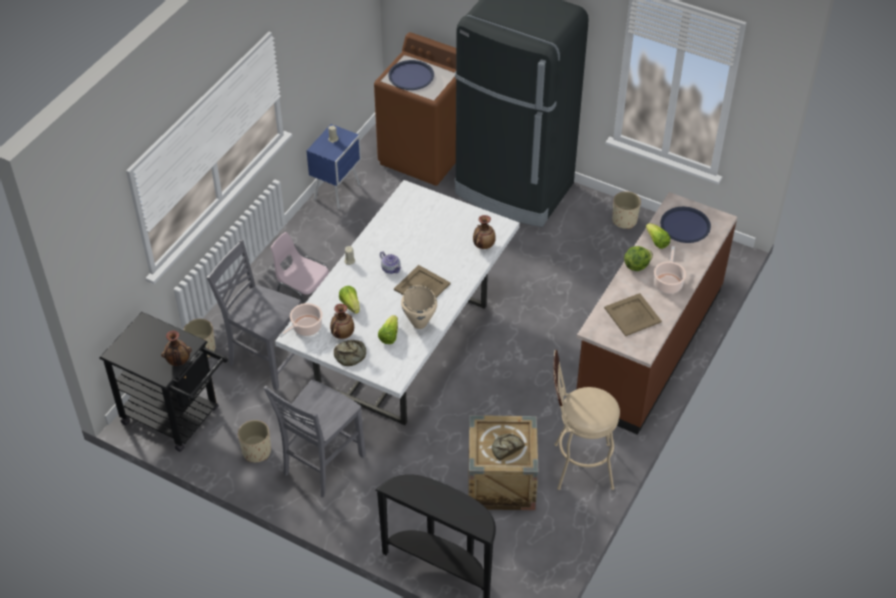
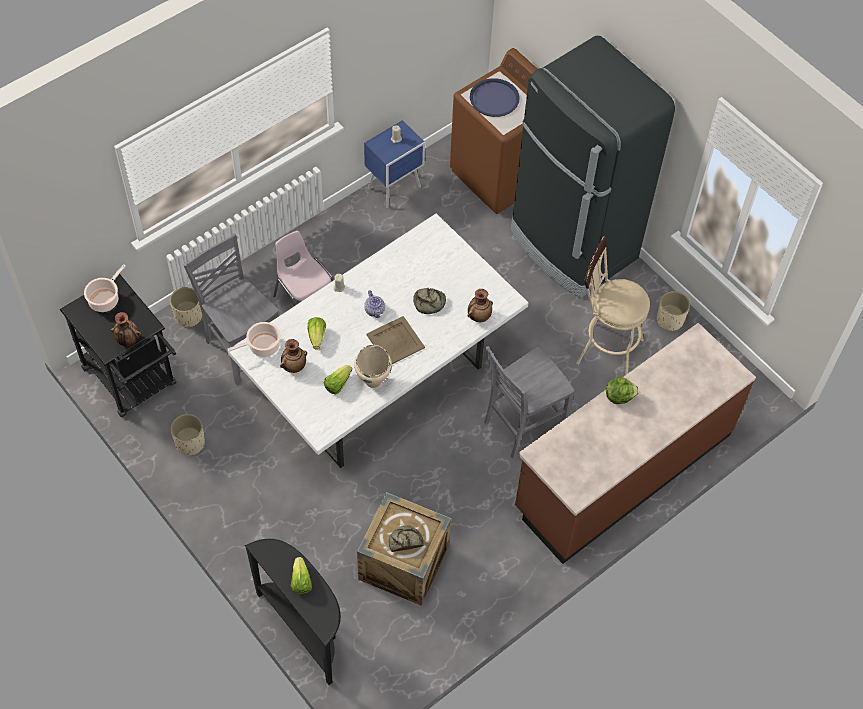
camera: 20 degrees right, 10 degrees up
(321, 465) = (243, 480): grey chair -> grey chair (522, 426)
(351, 355) = (290, 392): bread -> bread (429, 303)
(577, 466) = (485, 575): beige stool -> beige stool (603, 349)
(632, 315) = (585, 452): beige tray -> none
(656, 241) = (654, 376): lettuce -> lettuce (301, 581)
(668, 283) = (641, 428): cooking pot -> cooking pot (105, 299)
(685, 225) = (694, 368): blue tray -> none

